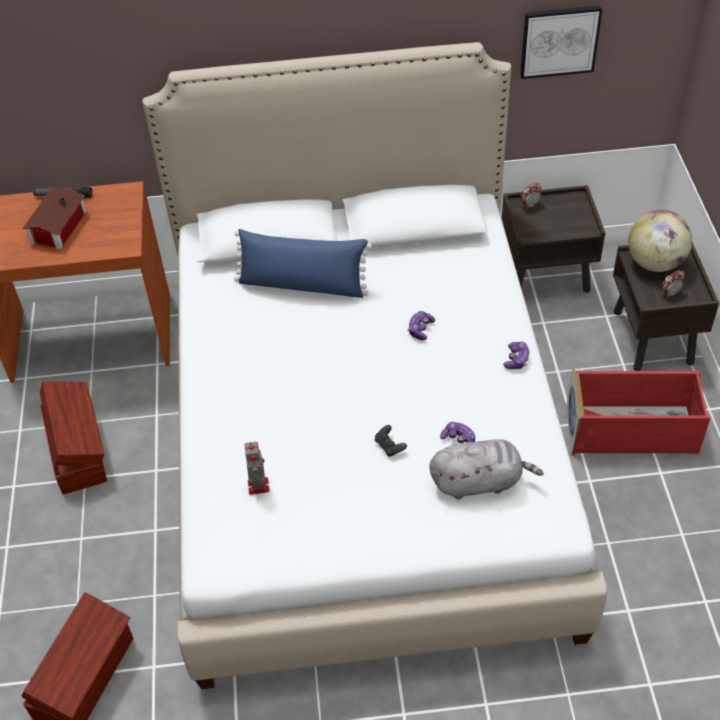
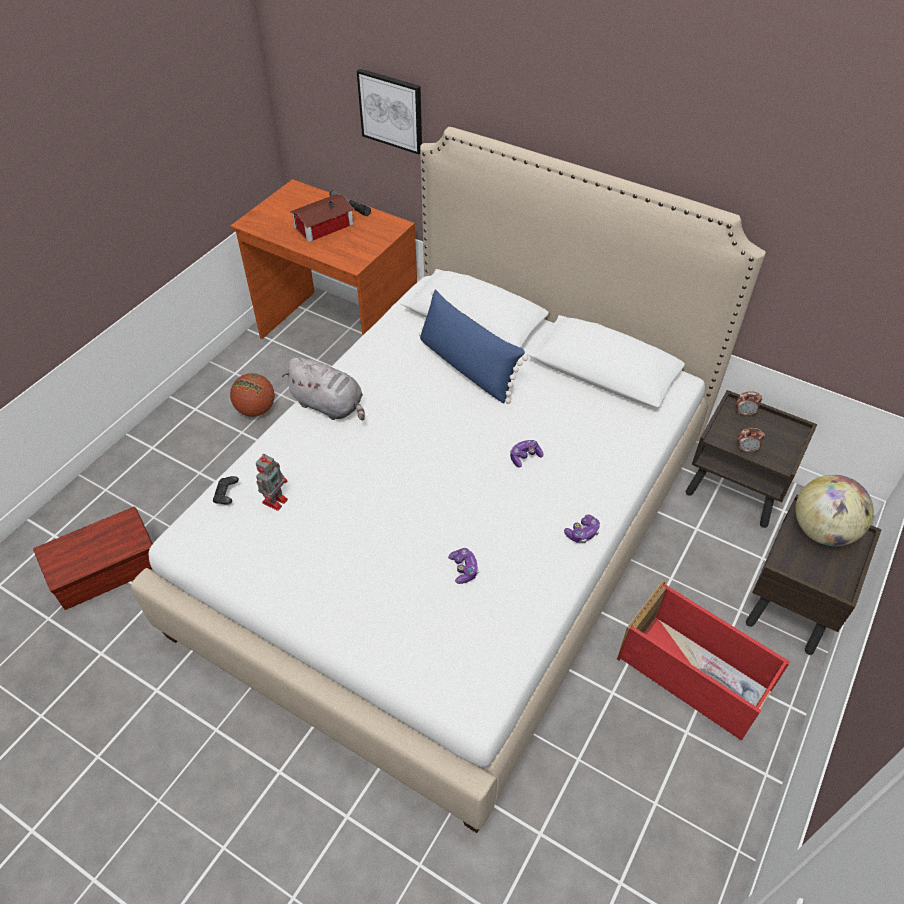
camera: 35 degrees right, 0 degrees up
(78, 450) = (256, 410): brown storage box -> basketball
(390, 446) = (404, 536): black game controller -> black game controller (226, 495)
(479, 481) = (445, 616): grey plush toy -> grey plush toy (330, 405)
(559, 41) = (833, 253): picture -> picture (391, 110)
(670, 293) = (811, 568): alarm clock -> alarm clock (746, 449)

